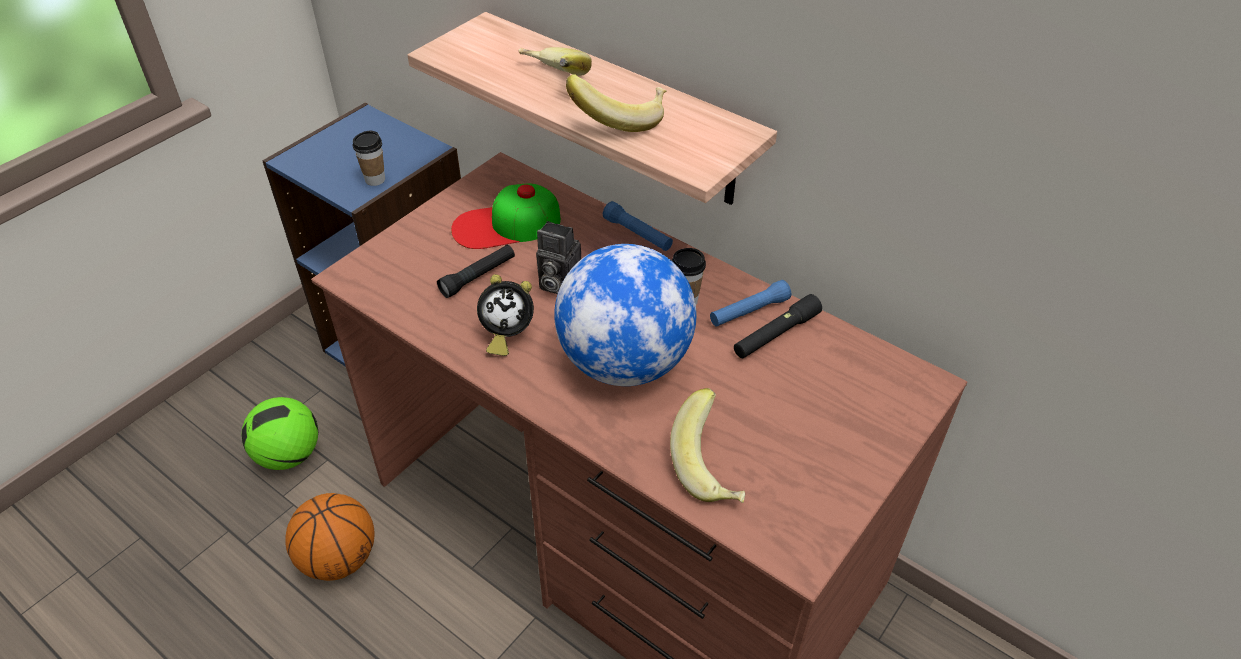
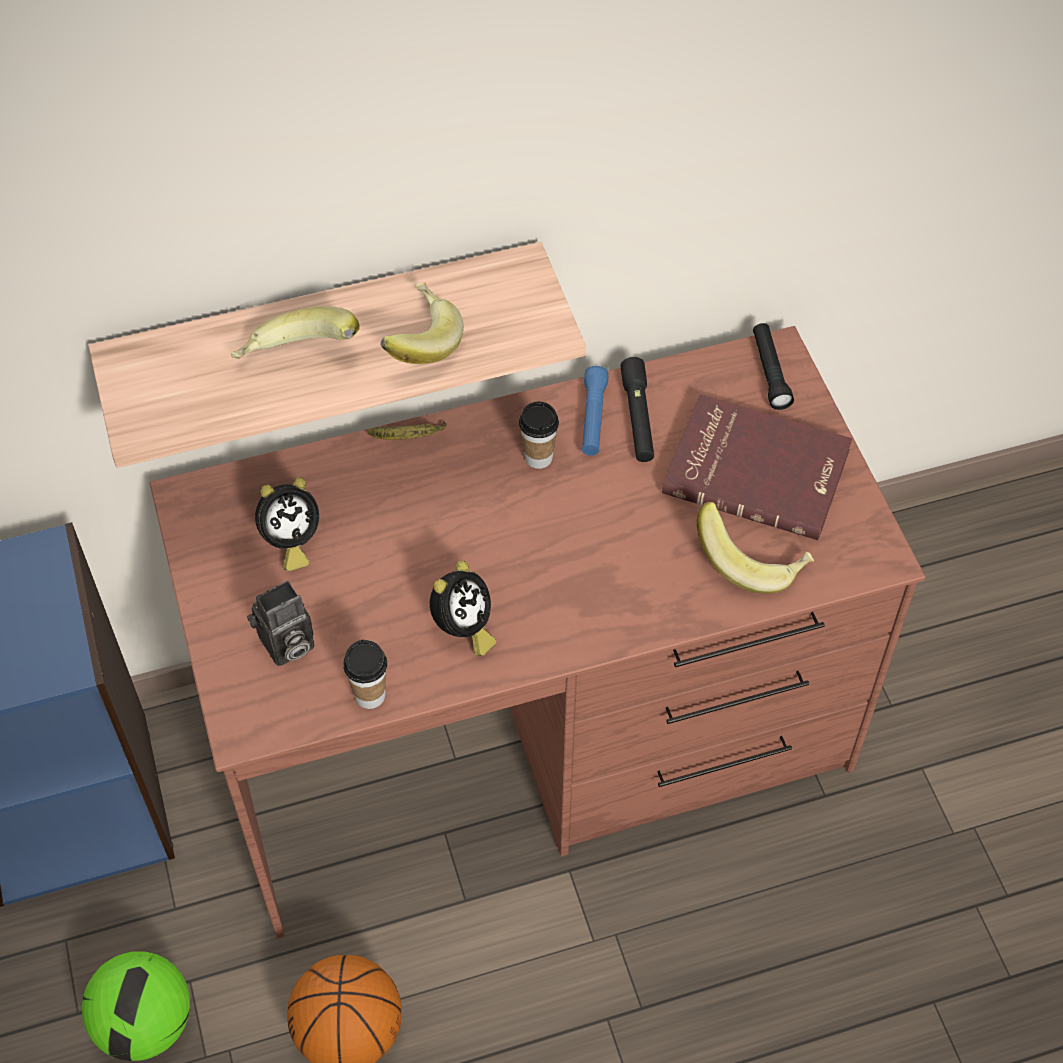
camera: 55 degrees left, 10 degrees up
(375, 180) = (55, 632): cup -> cup (370, 695)
(478, 277) = (353, 610): black flashlight -> black flashlight (770, 372)
(506, 225) = (290, 542): cap -> alarm clock
(557, 284) = (424, 547): camera -> camera (286, 646)
(625, 363) = (580, 552): globe -> none
(637, 234) = (409, 438): blue flashlight -> banana
(803, 427) = (757, 469): none -> red book

